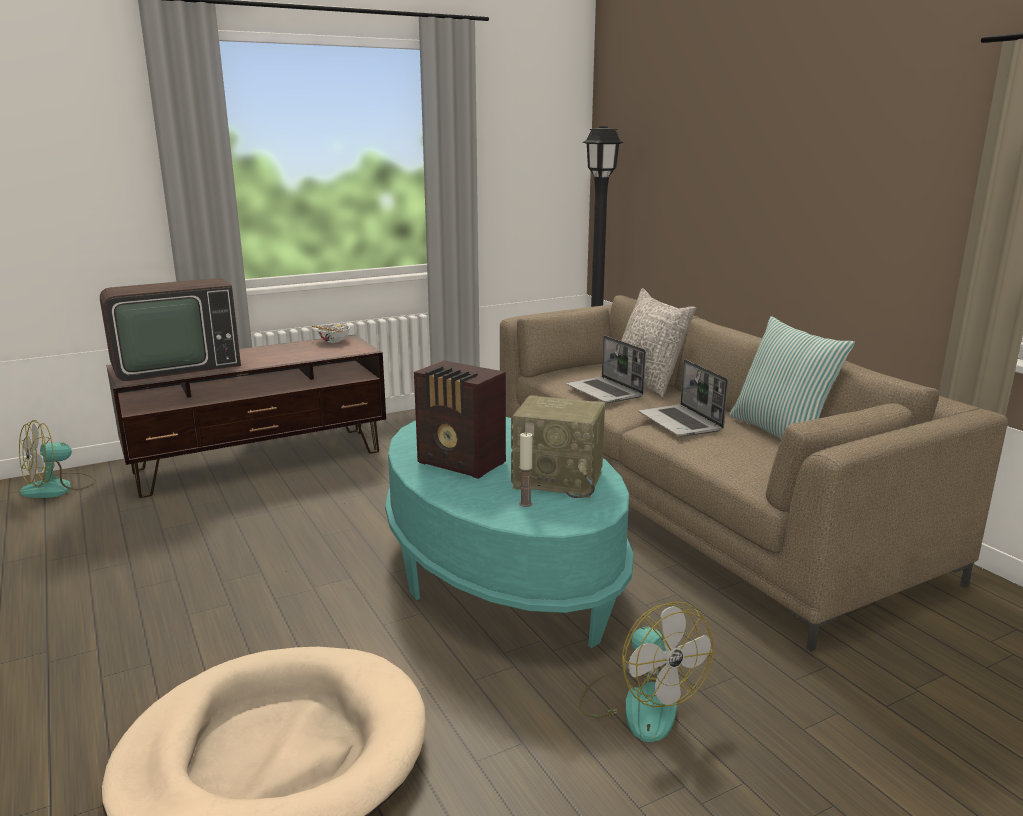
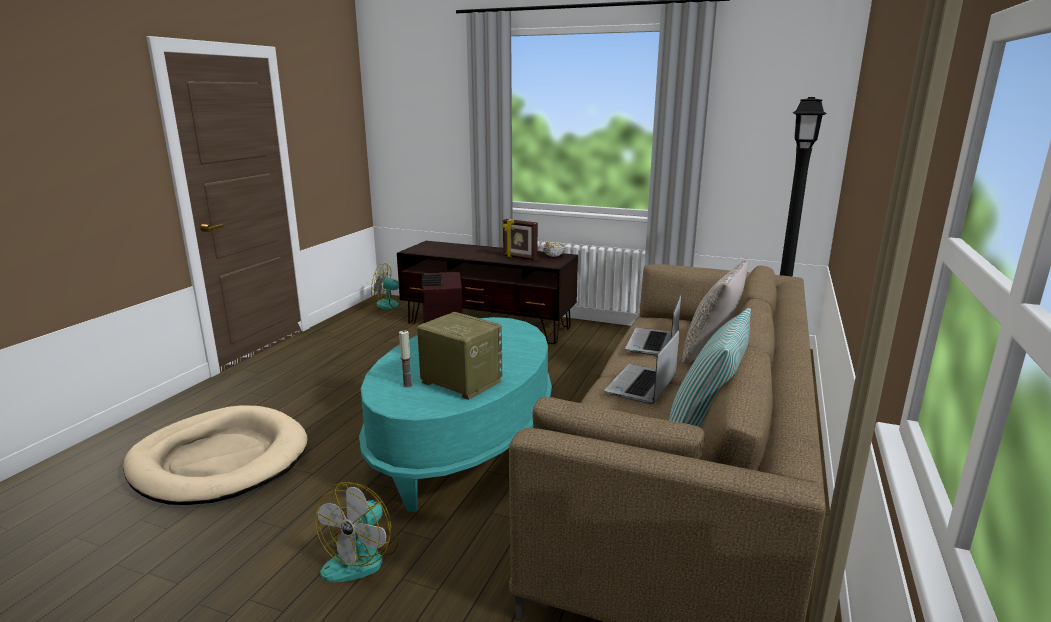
camera: 50 degrees right, 0 degrees up
(174, 366) = (446, 248): television -> none
(304, 352) = (519, 257): none -> picture frame
(559, 480) = (459, 382): radio -> radio turned 150 degrees clockwise

